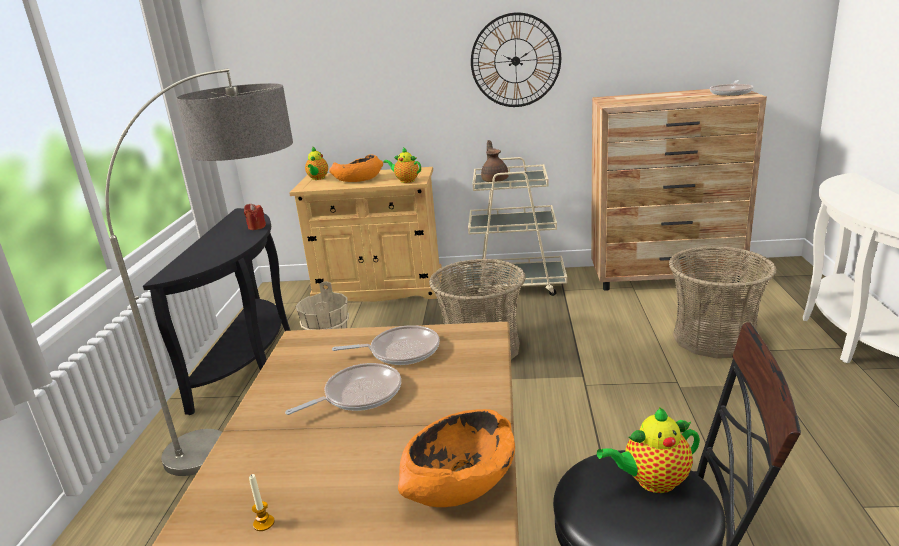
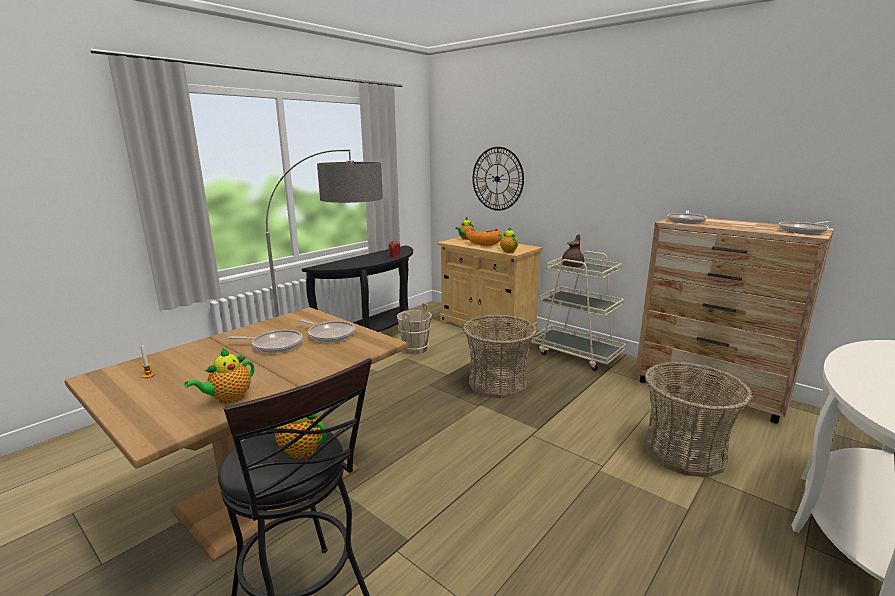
camera: 35 degrees right, 5 degrees down
(460, 481) = (228, 399): orange bowl -> teapot
(515, 61) = (615, 175): wall clock -> wall clock (497, 179)
(623, 101) = (686, 221): none -> frying pan

